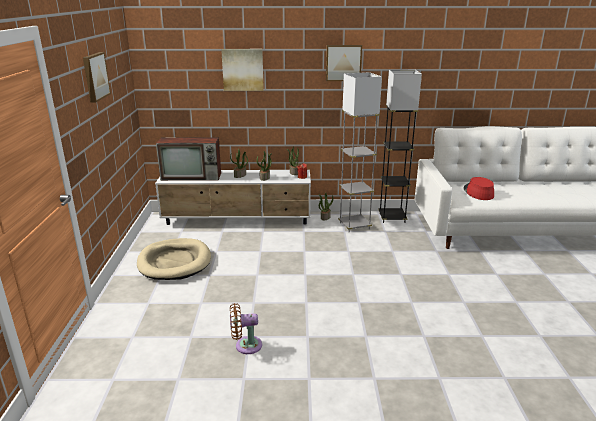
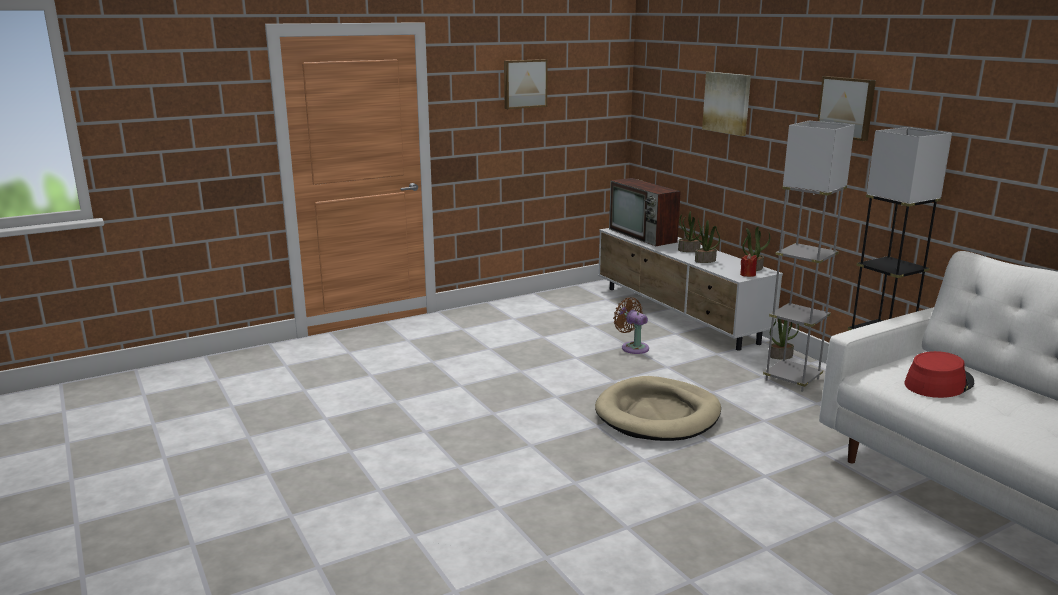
camera: 60 degrees right, 5 degrees down
(175, 262) = (543, 316): beige dog bed -> beige dog bed (658, 414)
(245, 345) = (444, 388): brown fan -> brown fan (633, 347)

